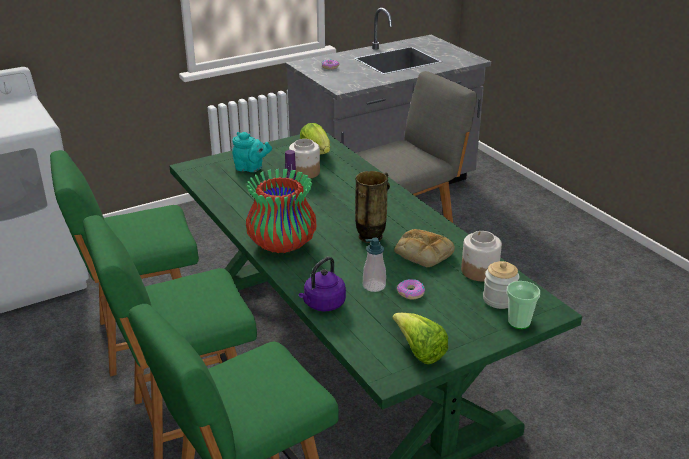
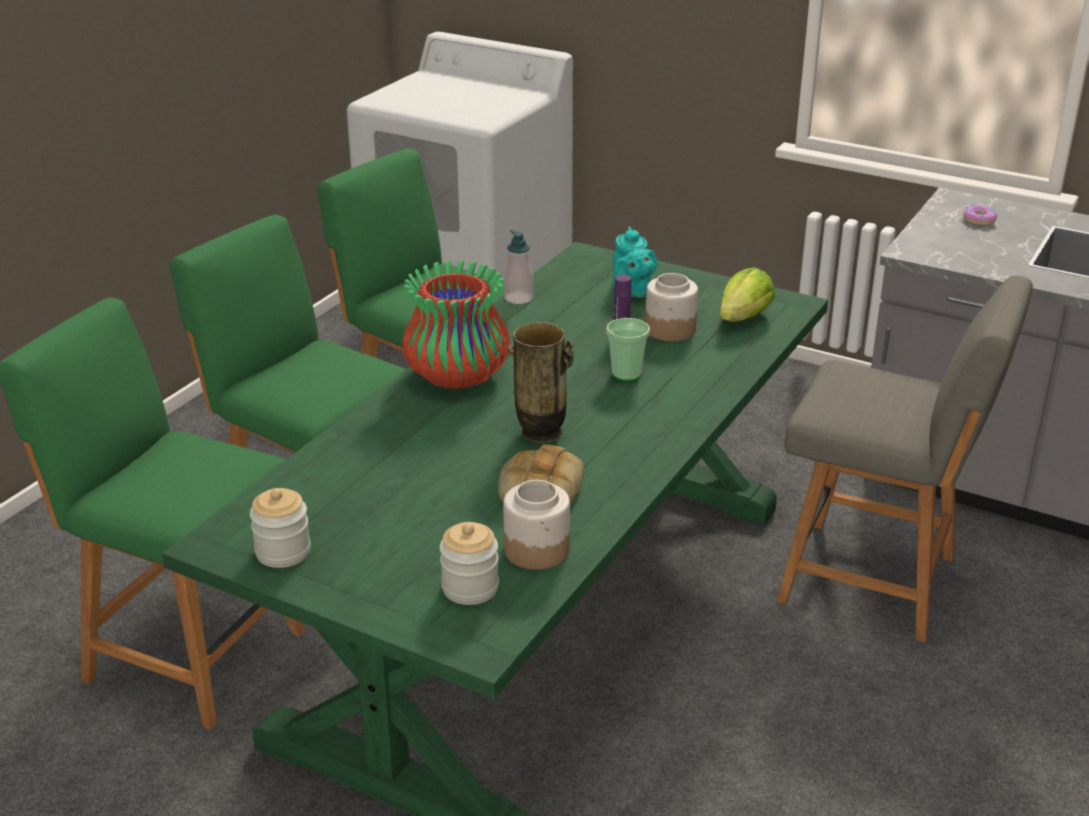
camera: 60 degrees right, 0 degrees up
(323, 305) = (337, 449): purple kettle -> none
(374, 286) = (414, 473): soap dispenser -> soap dispenser (519, 298)
(410, 293) = (422, 506): donut -> none
(419, 351) = (283, 552): lettuce -> jar
(519, 322) = (421, 621): cup -> cup (626, 374)

